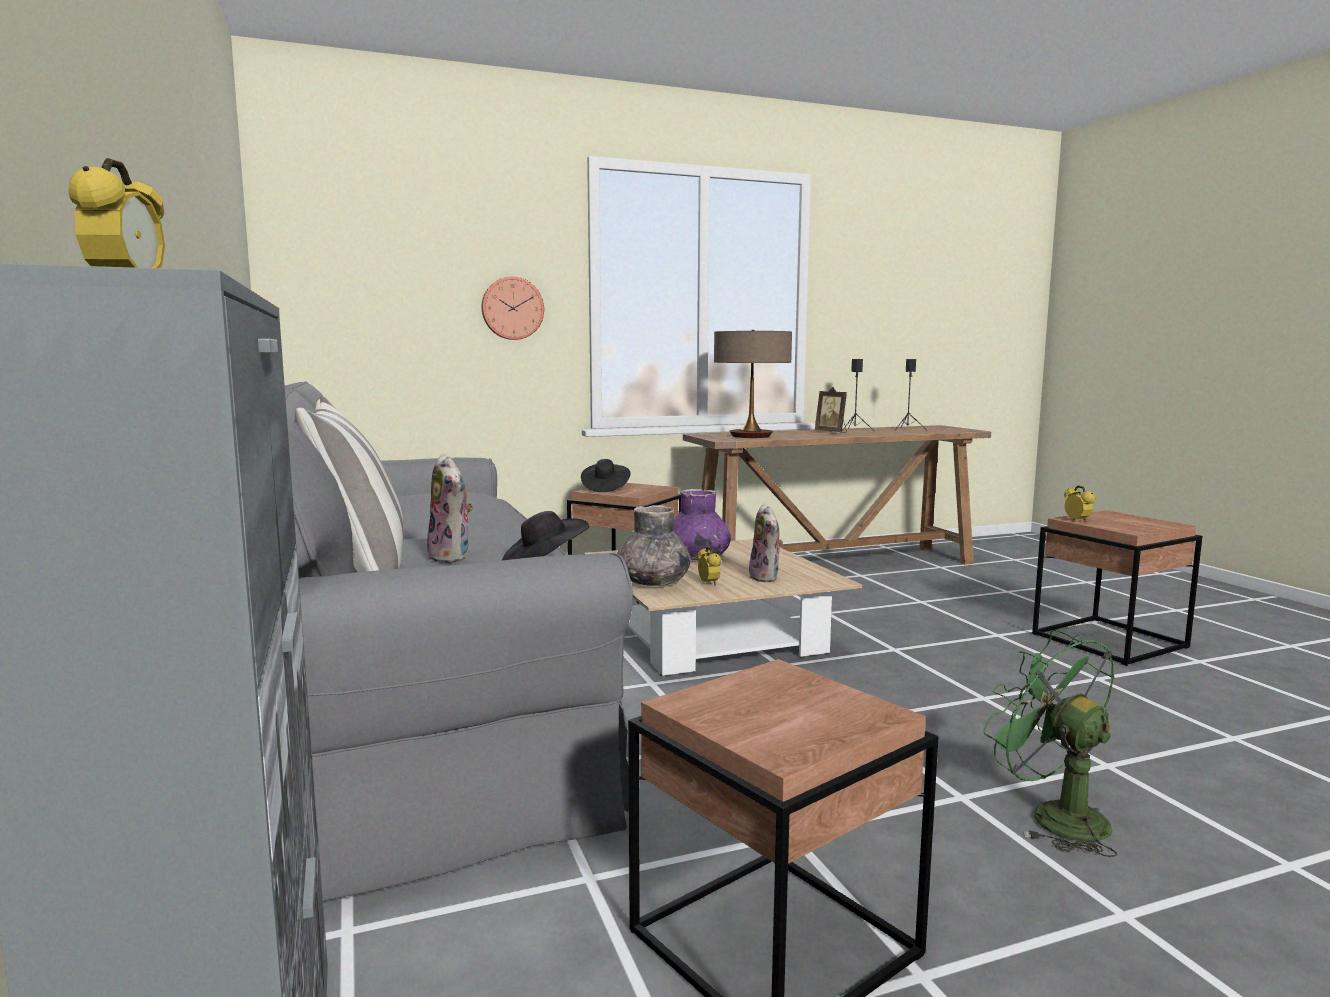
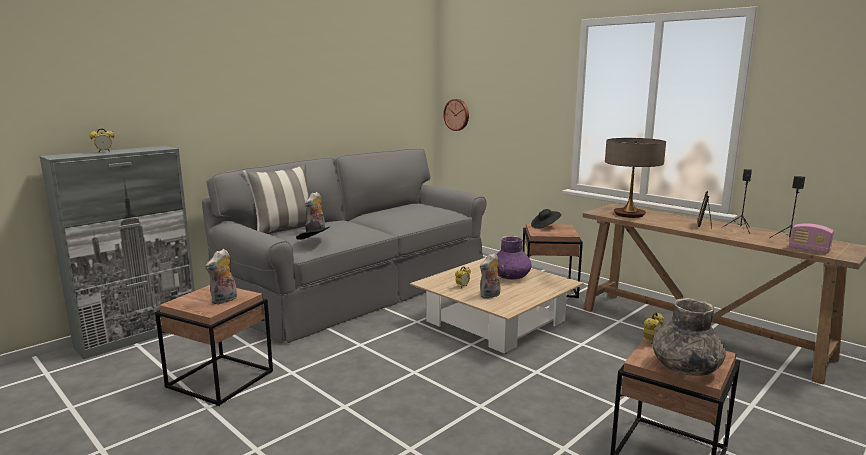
camera: 65 degrees right, 5 degrees up
(512, 308) = (535, 114): wall clock -> wall clock (457, 114)
(653, 583) = (450, 277): grey vase -> grey vase (685, 368)
(806, 695) = (224, 300): none -> plush toy
(944, 431) = (809, 250): none -> radio
(1053, 816) = (337, 431): green fan -> none

